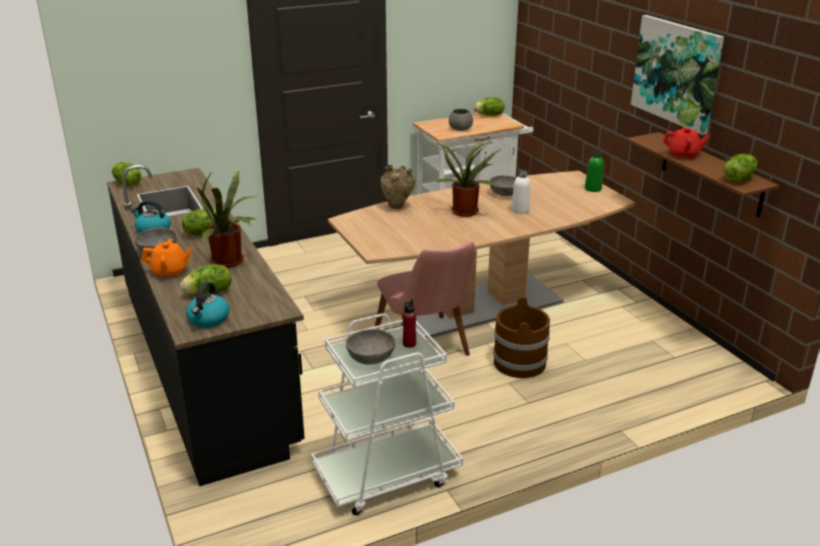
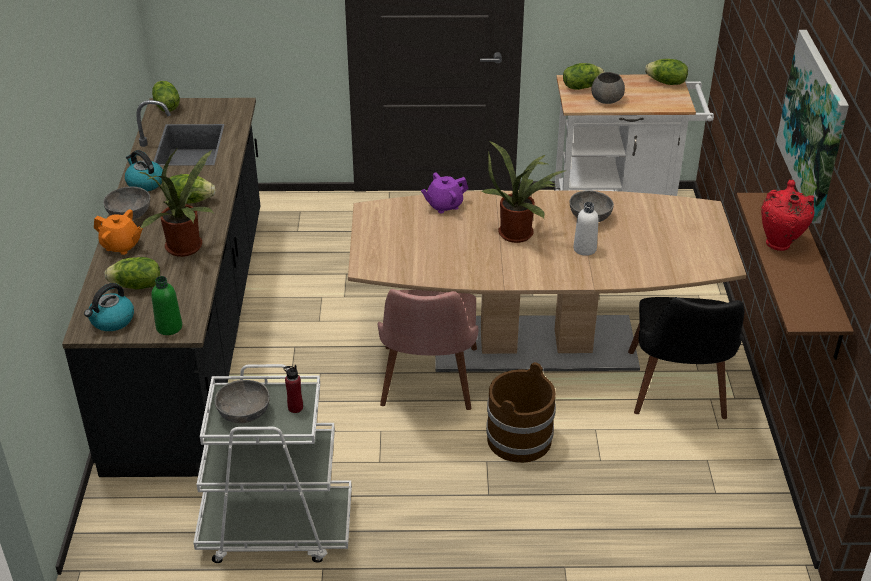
camera: 25 degrees right, 10 degrees up
(397, 207) = (444, 205): beige vase -> purple teapot
(593, 189) = (710, 238): green bottle -> green bottle (169, 327)
(601, 310) = (678, 396): none -> black chair
(683, 155) = (780, 243): red teapot -> red vase
(738, 179) = (807, 305): lettuce -> lettuce (581, 86)

